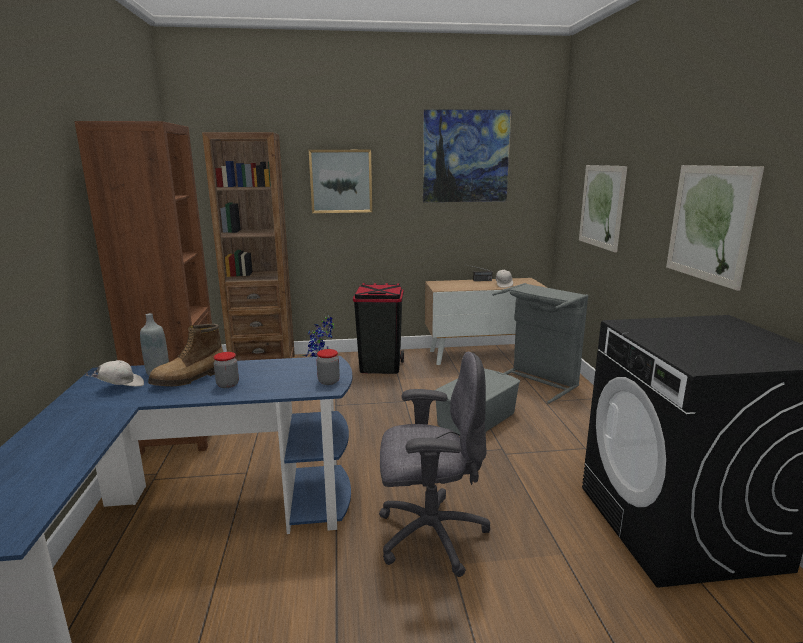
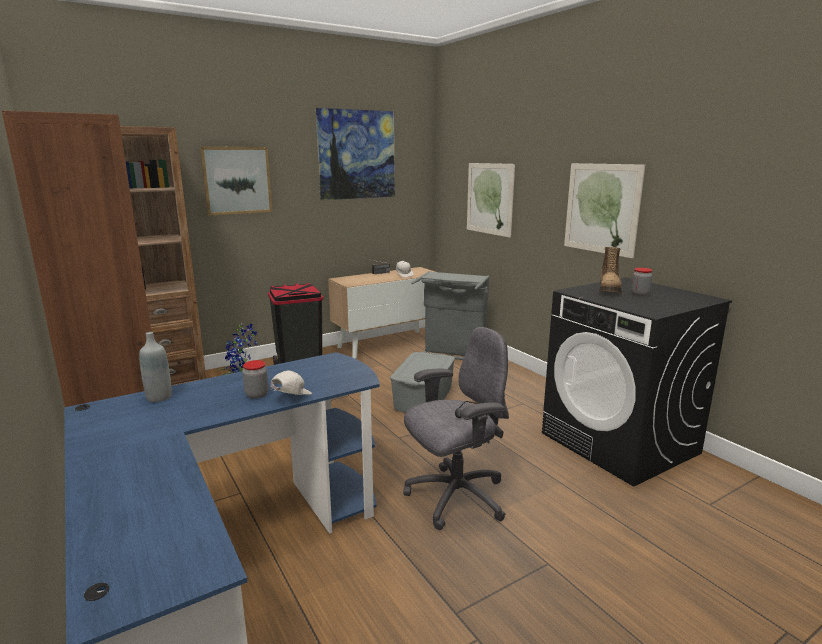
camera: 25 degrees left, 0 degrees up
(120, 386) = (133, 418): white cap -> white cap (290, 398)
(190, 378) = (206, 396): boot -> boot (609, 289)
(328, 381) = (354, 375): jar -> jar (640, 294)

